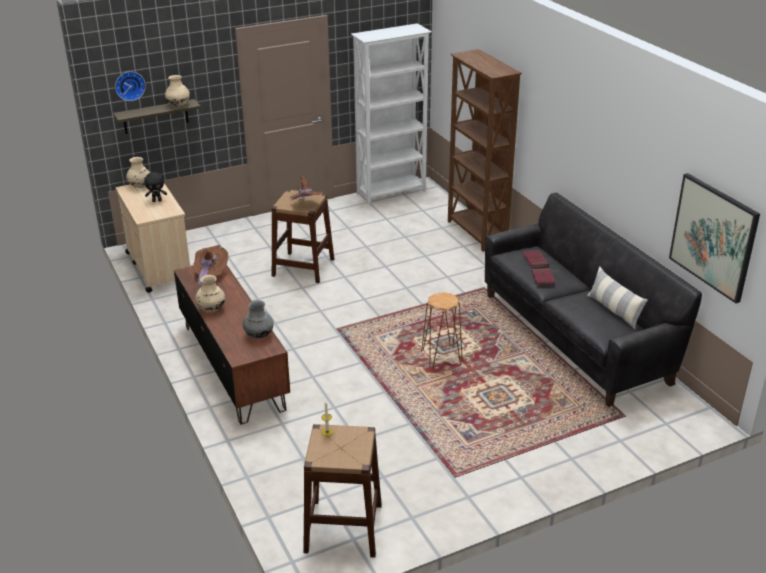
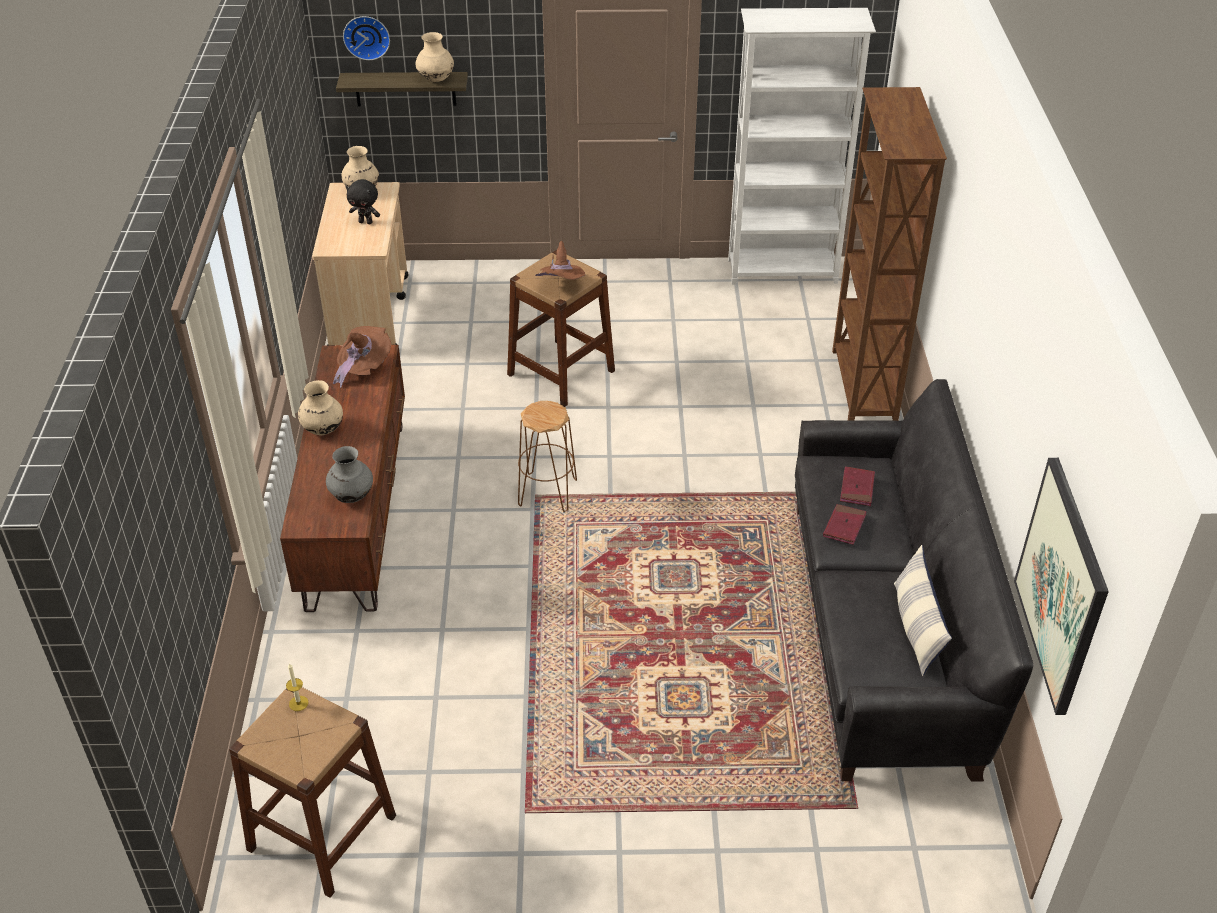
camera: 25 degrees right, 10 degrees up
(441, 358) = (649, 598): brown stool -> brown stool (547, 492)

